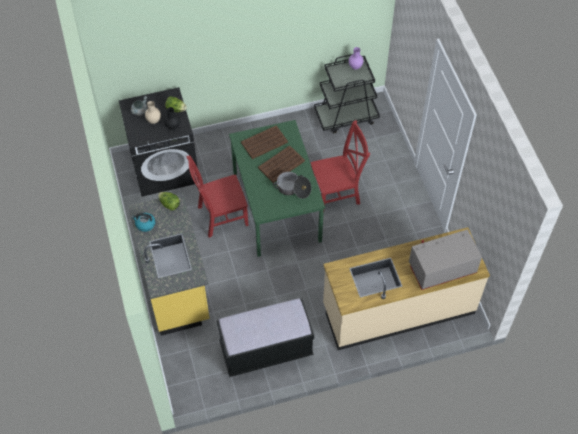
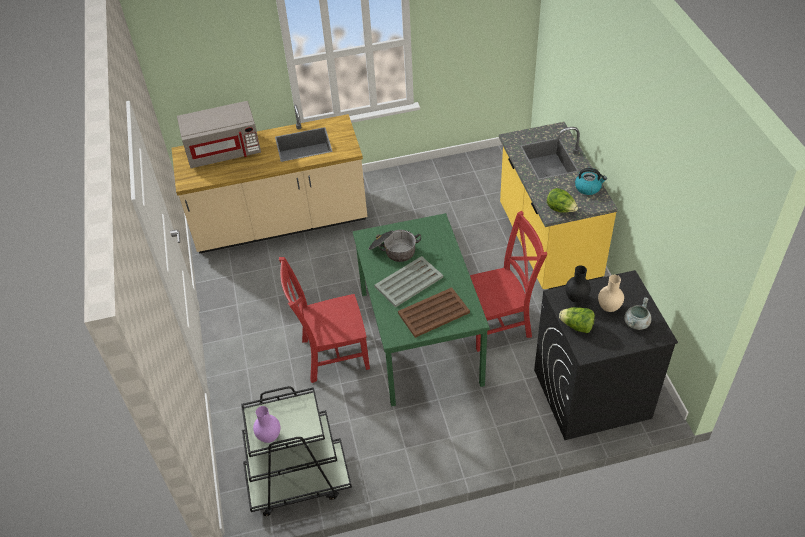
camera: 175 degrees left, 10 degrees down
(266, 350) = (434, 187): black bench -> none
(281, 164) = (408, 282): brown tray -> grey tray

